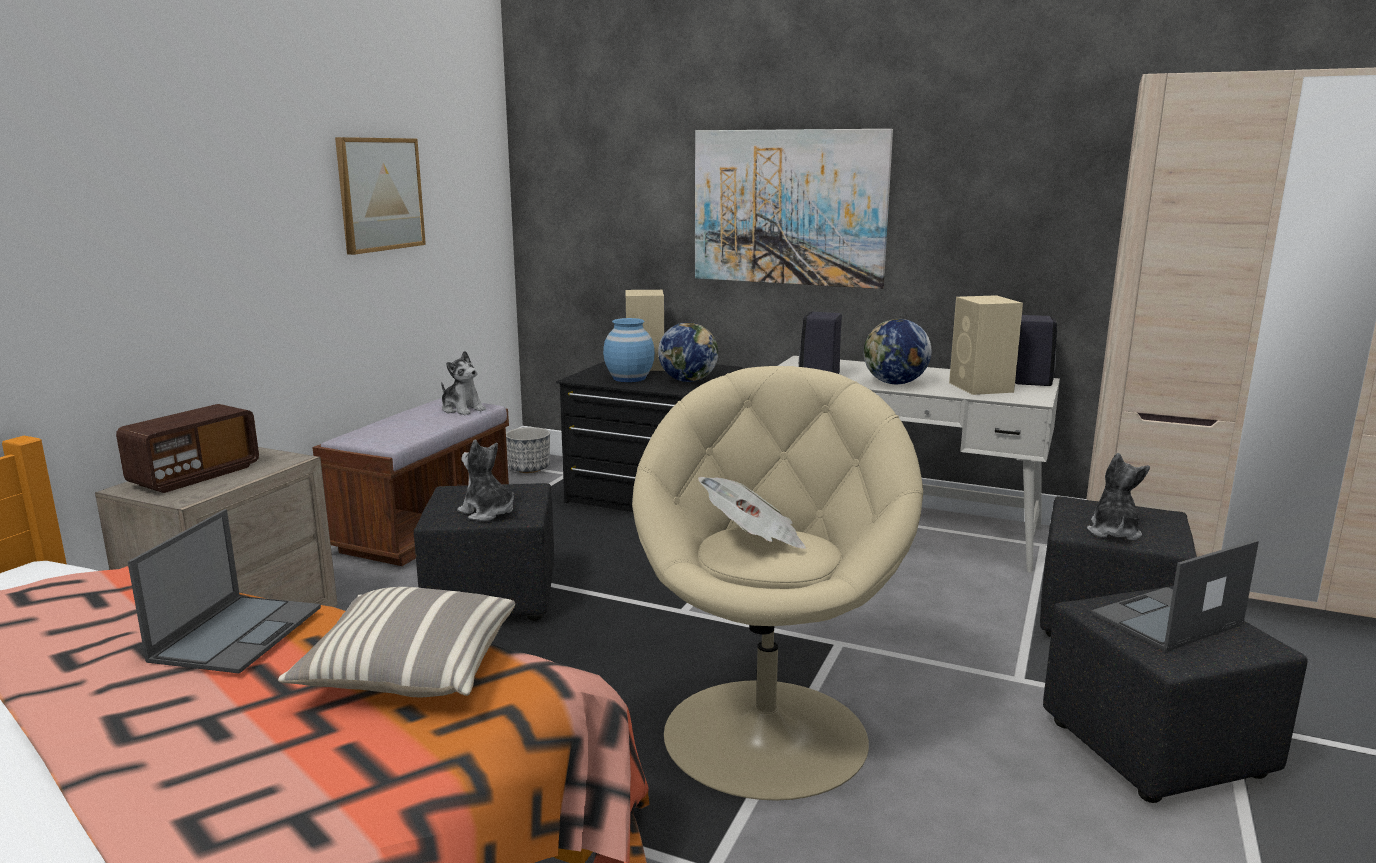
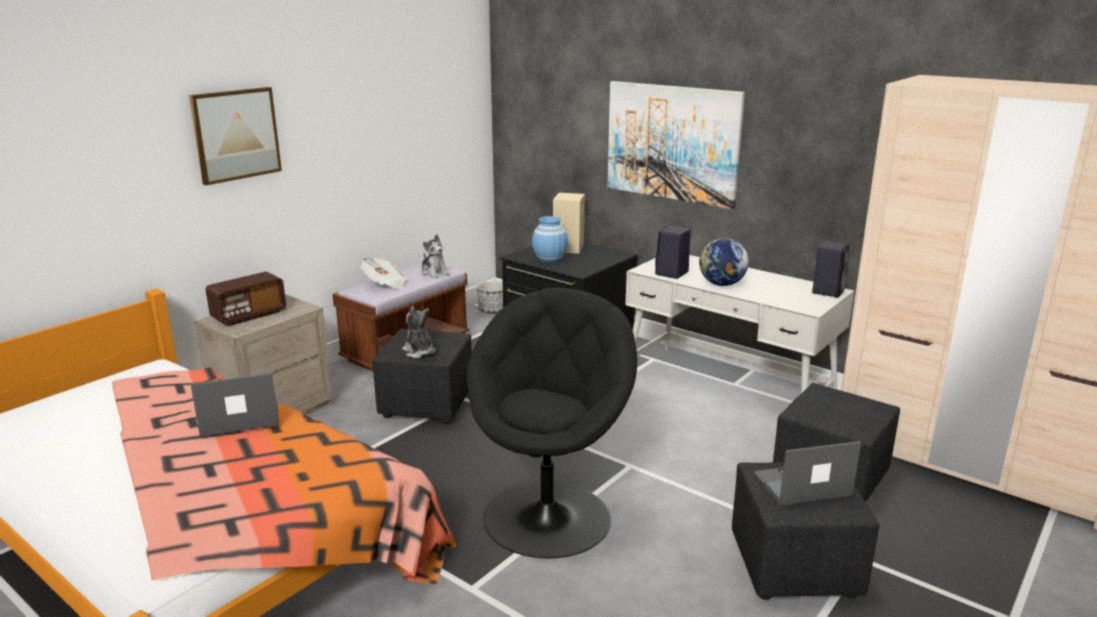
camera: 15 degrees right, 5 degrees up
(238, 633) = (239, 419): laptop -> laptop turned 135 degrees counterclockwise
(380, 194) = (386, 126): picture -> picture (236, 134)
(409, 671) = (313, 453): pillow -> none
(688, 381) = (589, 264): globe -> none
(753, 539) = (533, 399): newspaper -> newspaper (385, 284)
(767, 733) = (548, 516): beige armchair -> black armchair
(981, 388) = (783, 294): beige speaker -> none
(1113, 532) = (826, 416): plush toy -> none

